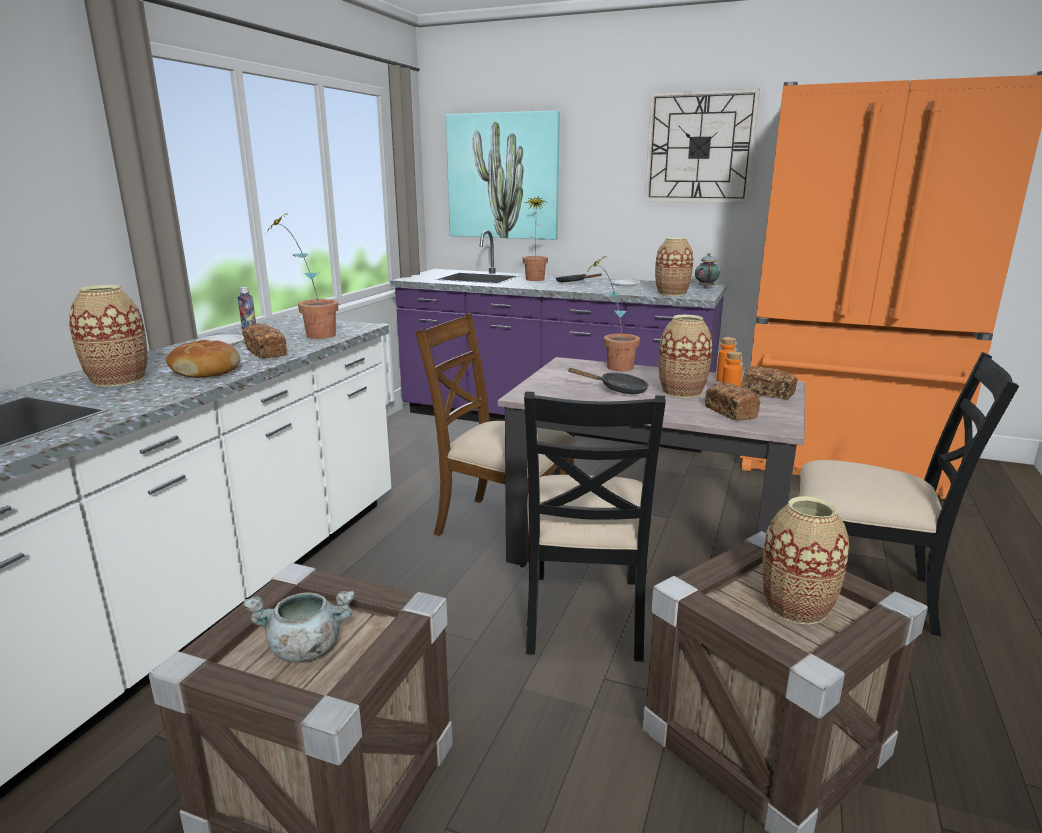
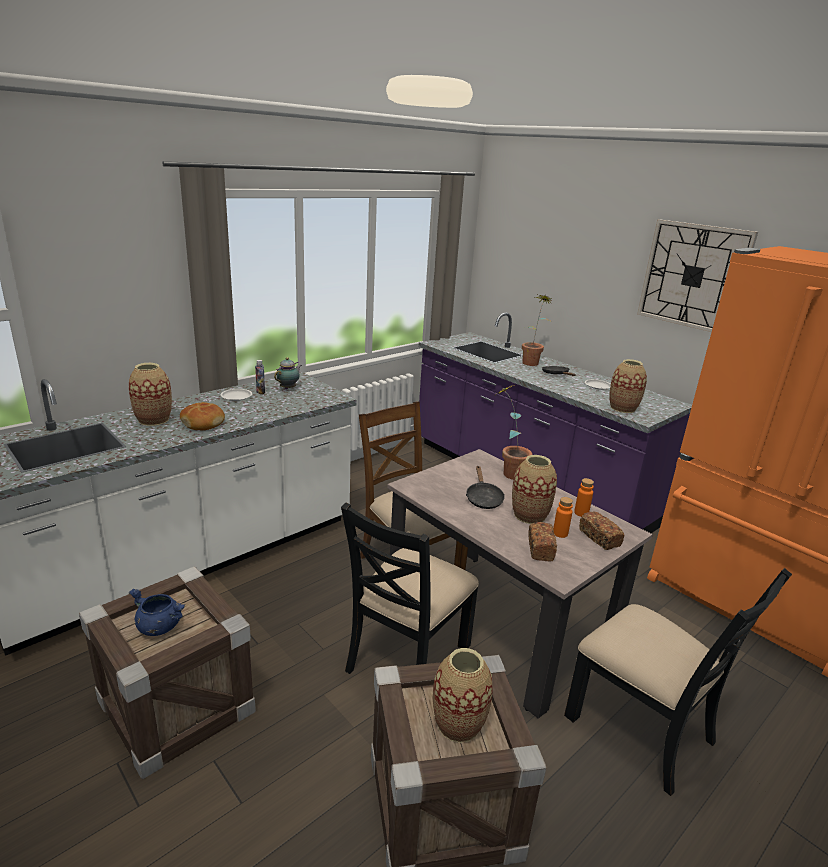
camera: 25 degrees right, 5 degrees up
(266, 353) = (251, 413): bread -> none
(305, 649) = (159, 627): grey cooking pot -> blue cooking pot
(311, 336) = (295, 401): potted plant -> none
(503, 176) = (530, 268): picture -> none
(618, 389) = (483, 498): black frying pan -> black frying pan turned 45 degrees clockwise
(705, 288) = (667, 406): teapot -> teapot (289, 388)

